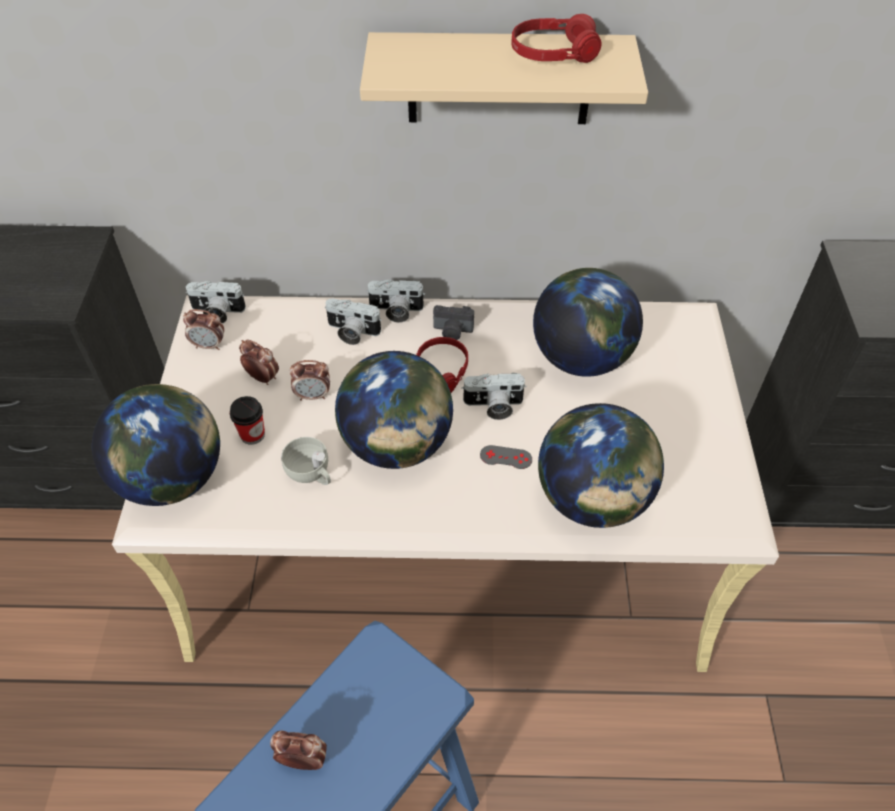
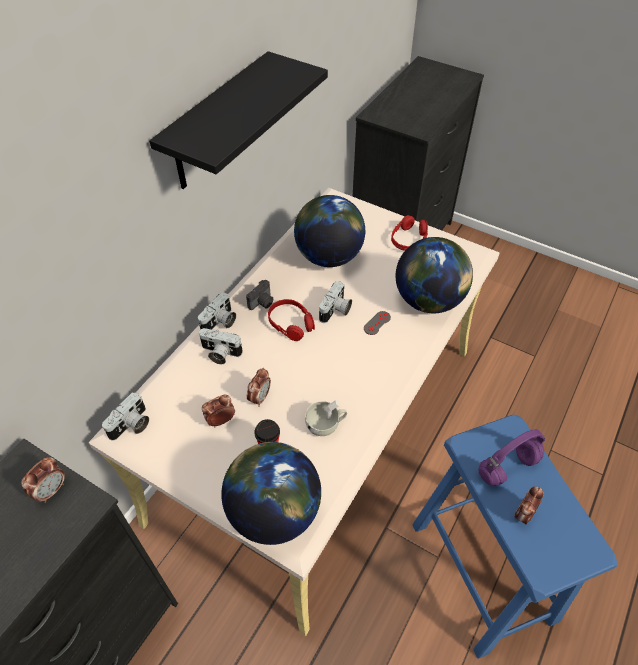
camera: 60 degrees left, 0 degrees up
(209, 345) = (162, 443): alarm clock -> alarm clock (51, 490)
(351, 332) = (220, 353): camera -> camera turned 60 degrees clockwise
(367, 713) = (507, 468): none -> purple headphones
(397, 445) = (333, 370): globe -> none
(499, 79) = (217, 124): beige shelf -> black shelf
(553, 53) = (257, 82): red headphones -> red headphones (409, 239)

